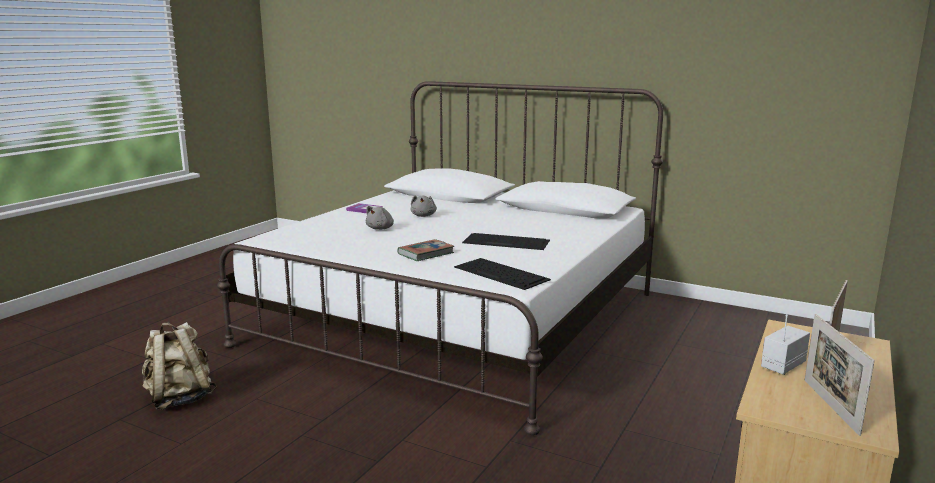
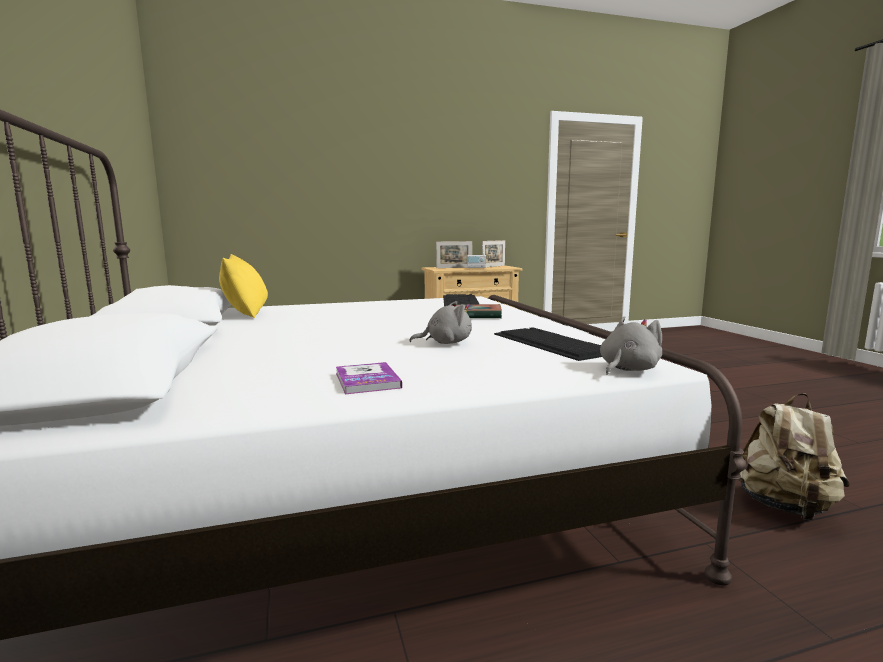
camera: 135 degrees left, 5 degrees down
(423, 215) = (335, 347): grey plush toy -> grey plush toy (627, 369)
(507, 241) = (378, 311): keyboard -> keyboard (551, 342)
(569, 219) = (246, 314): none -> yellow pillow

